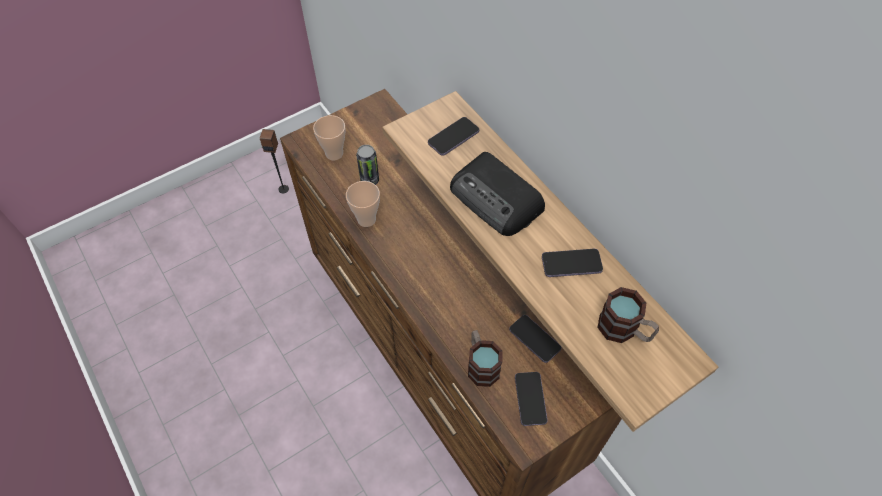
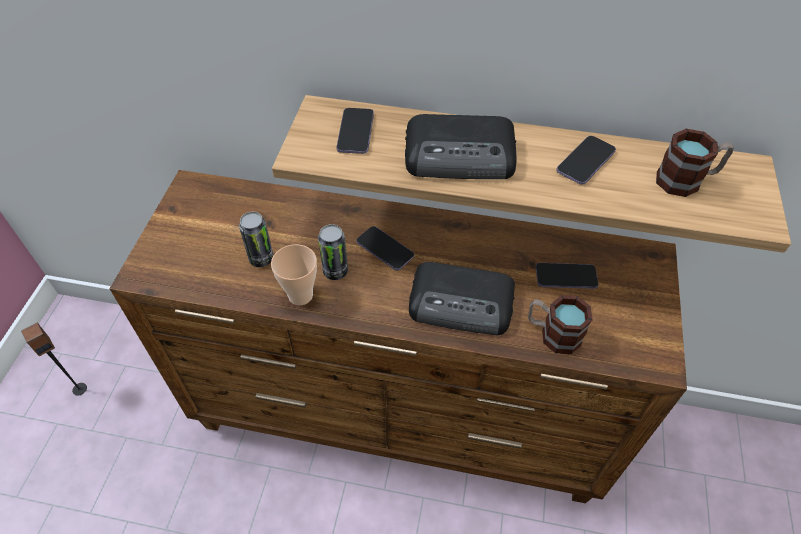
camera: 45 degrees left, 5 degrees down
(334, 153) = (193, 261): cup -> none
(400, 220) = (335, 271): none -> can
(449, 300) = (462, 304): none -> radio
(530, 399) = (621, 326): phone -> phone (385, 249)

